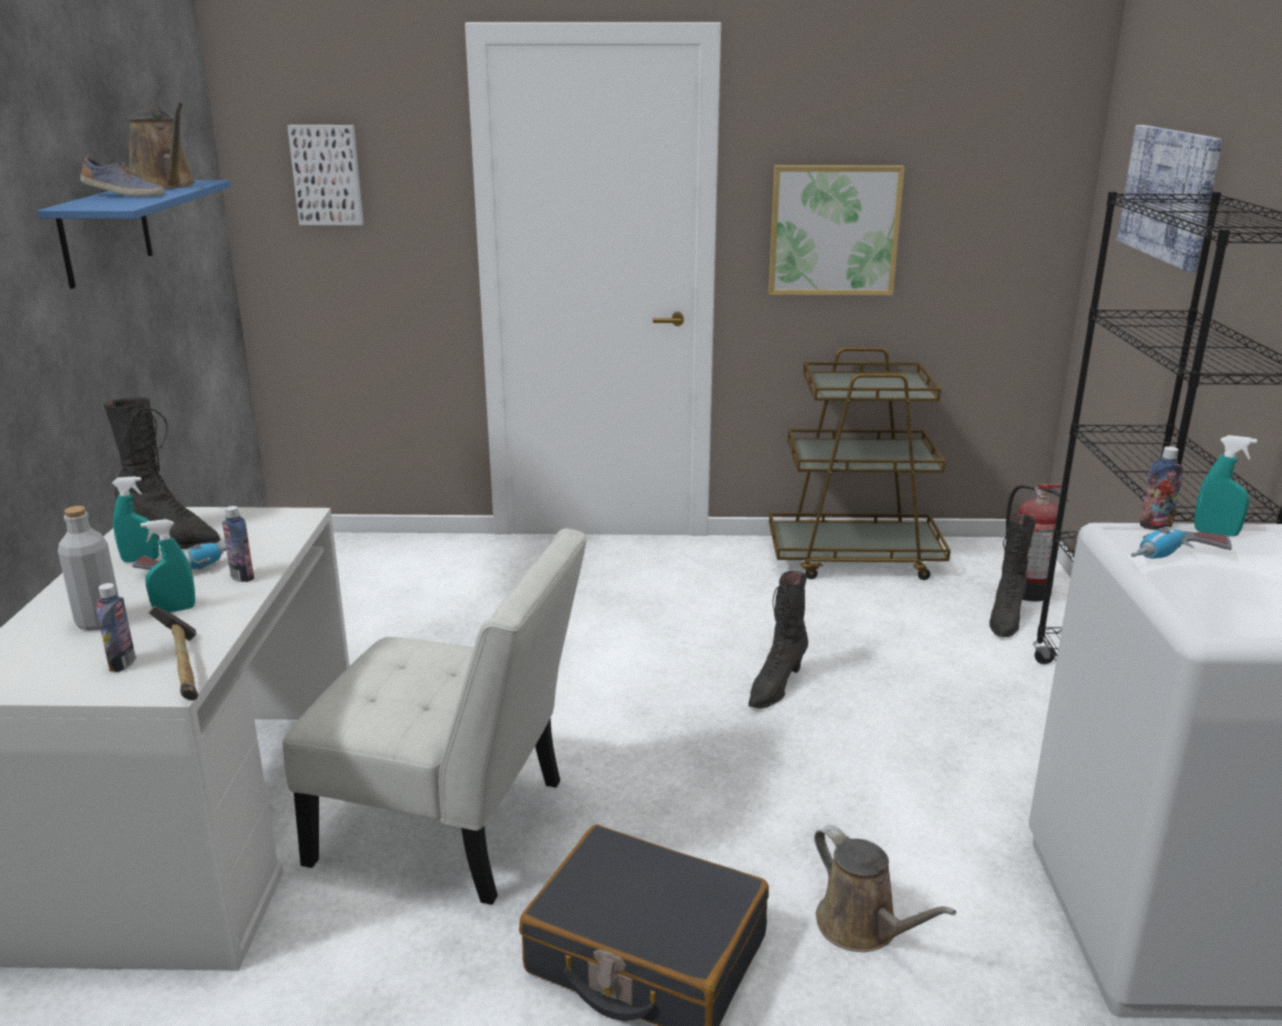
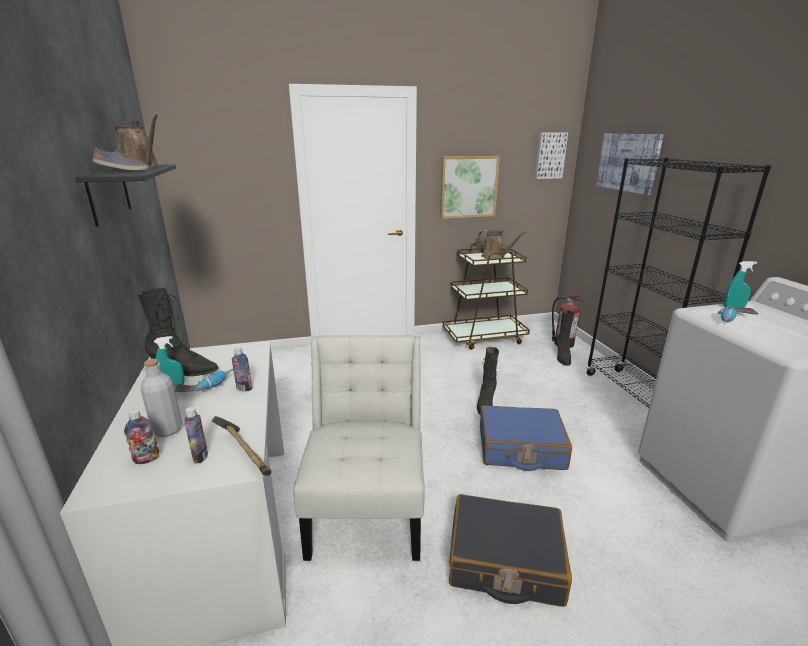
camera: 15 degrees left, 0 degrees up
(106, 232) = (109, 193): blue shelf -> black shelf
(174, 610) = (214, 415): turquoise spray bottle -> none
(327, 175) = (216, 165): picture -> picture (550, 155)
(452, 826) = (367, 506): white chair -> white chair turned 90 degrees counterclockwise
(795, 779) = (520, 448): none -> blue suitcase
(862, 928) = (596, 521): brown watering can -> brown watering can (495, 257)
(1155, 526) = (706, 307): bottle -> bottle (146, 459)

